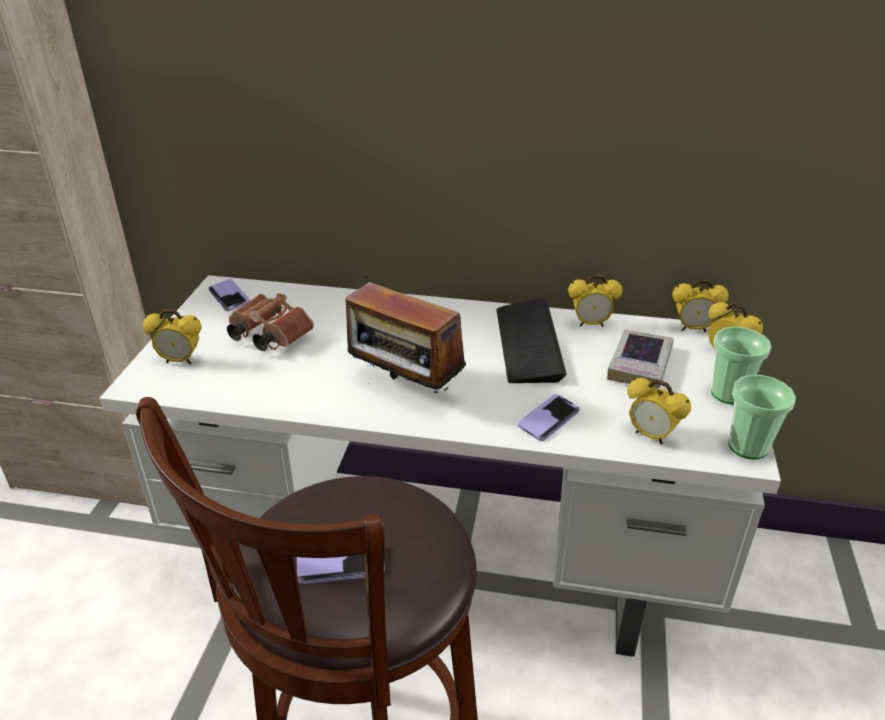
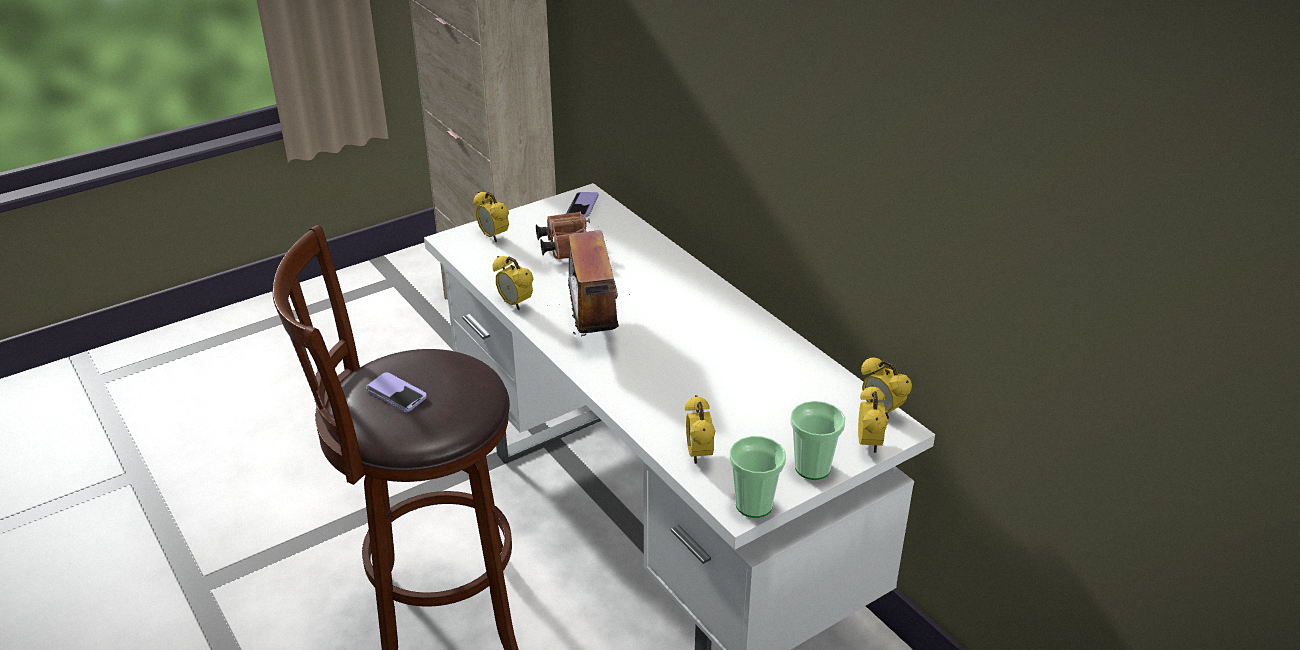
camera: 45 degrees right, 0 degrees up
(528, 343) = (728, 347): keyboard -> none
(548, 419) = (650, 402): phone -> none
(590, 324) = (802, 360): alarm clock -> alarm clock (515, 304)
(640, 364) = (784, 409): book -> none

